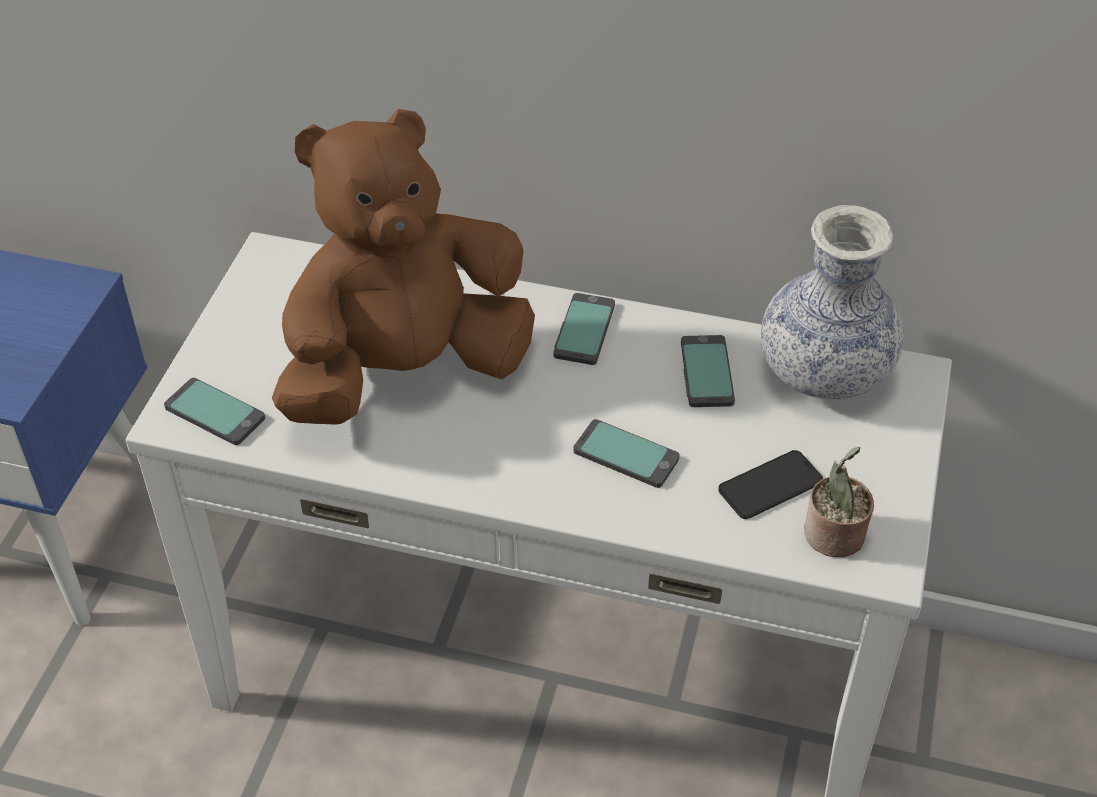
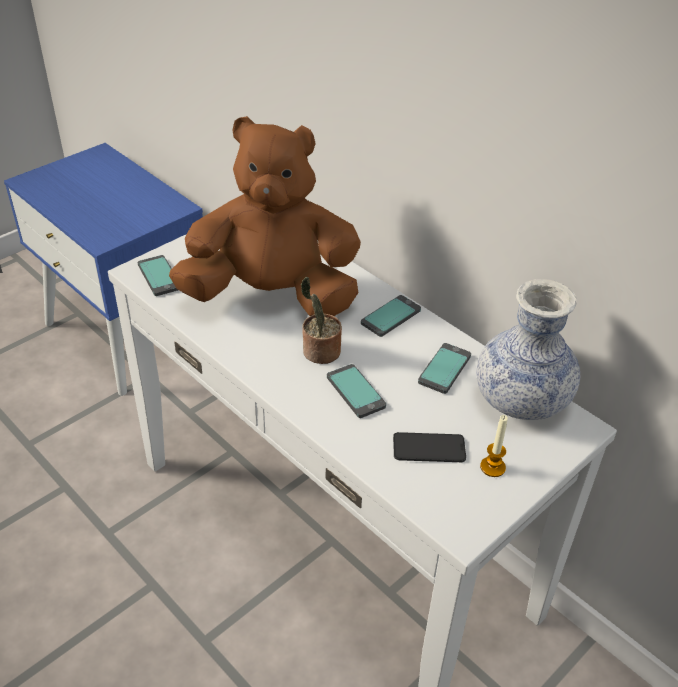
camera: 30 degrees right, 5 degrees down
(833, 537) = (444, 496): potted plant -> potted plant (319, 352)
(858, 473) = (492, 467): none -> candle

